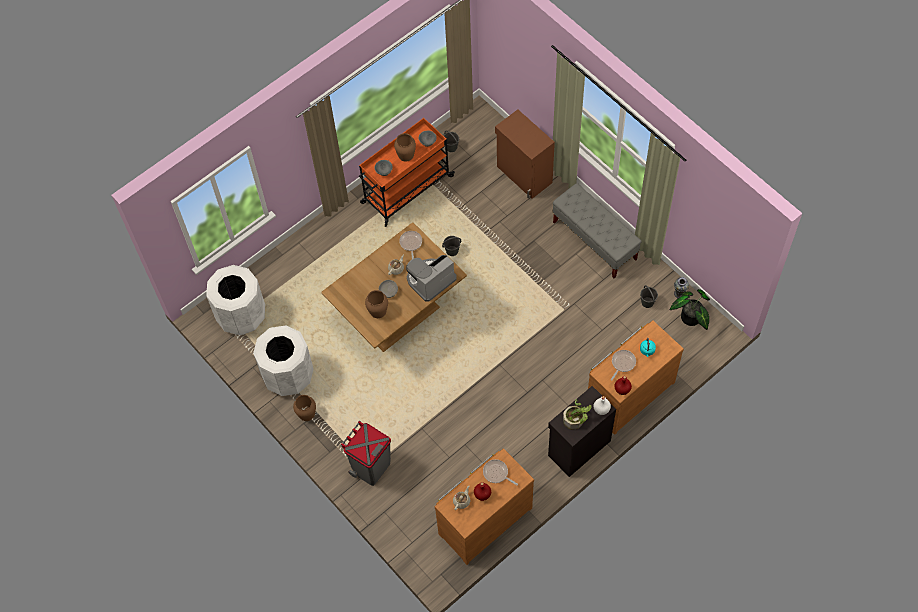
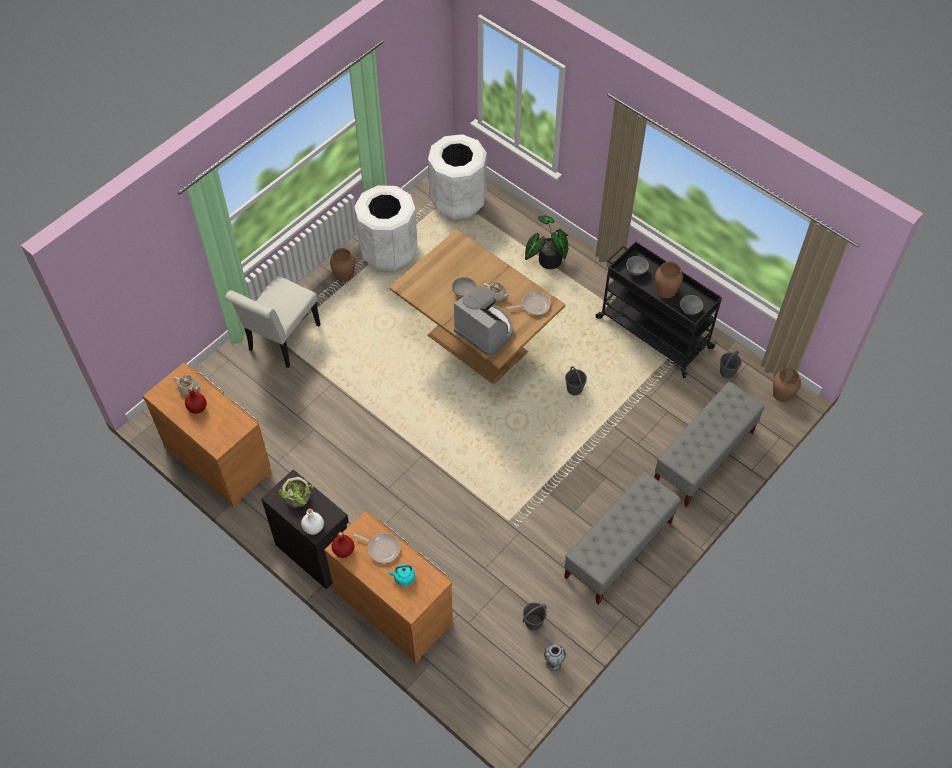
camera: 80 degrees right, 5 degrees down
(371, 467) = (281, 341): grey trash can -> white chair
(378, 311) = (437, 284): brown vase -> brown vase (782, 394)
(406, 190) = (652, 332): orange cart -> black cart
(497, 473) = (224, 420): frying pan -> none
(524, 175) = (703, 457): brown cabinet -> grey bench
(690, 319) = (514, 680): potted plant -> potted plant (547, 260)

